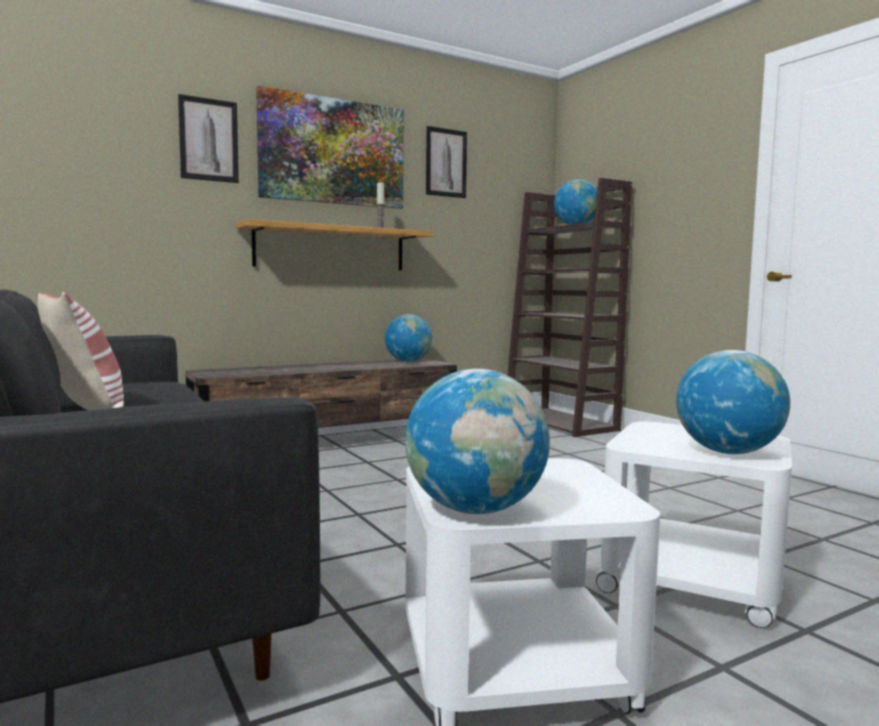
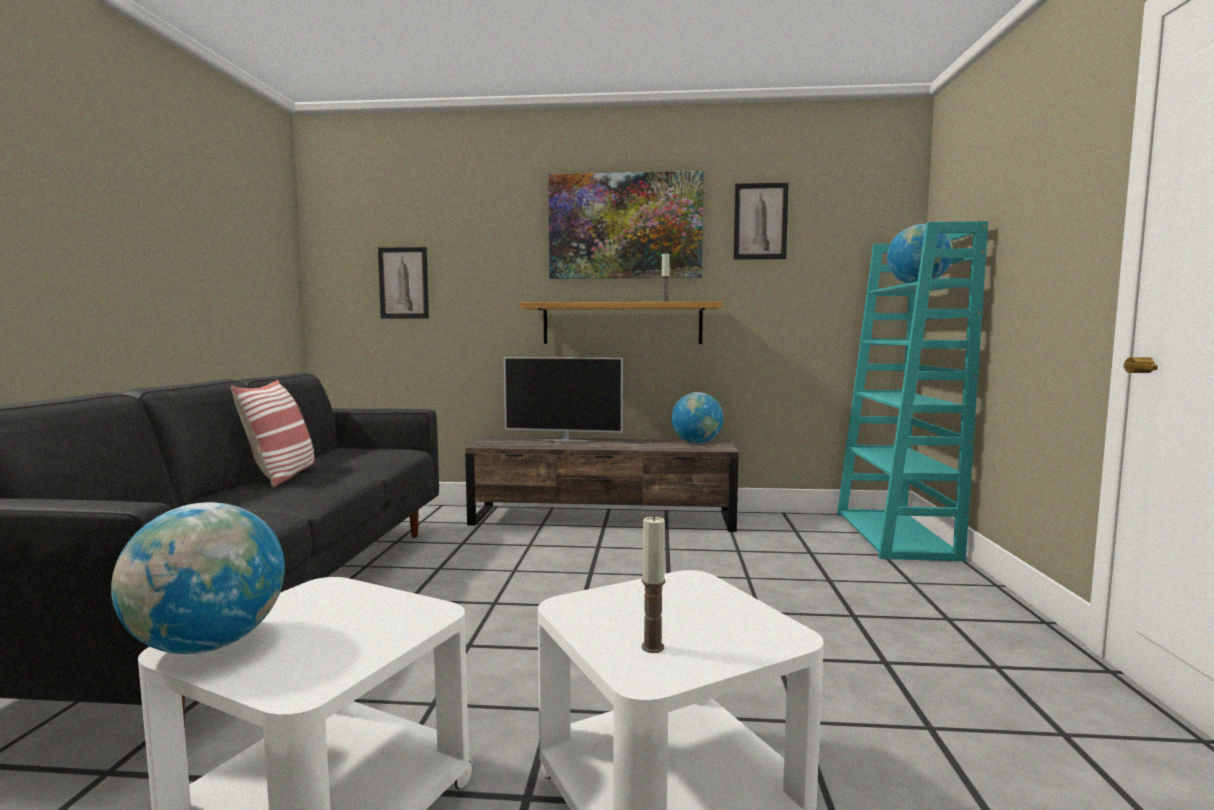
camera: 35 degrees right, 0 degrees up
(208, 140) = (506, 231): picture -> picture (403, 283)
(284, 367) = (564, 440): none -> television
(561, 423) = (896, 536): brown bookcase -> turquoise bookcase
(727, 452) = (652, 647): globe -> candle

